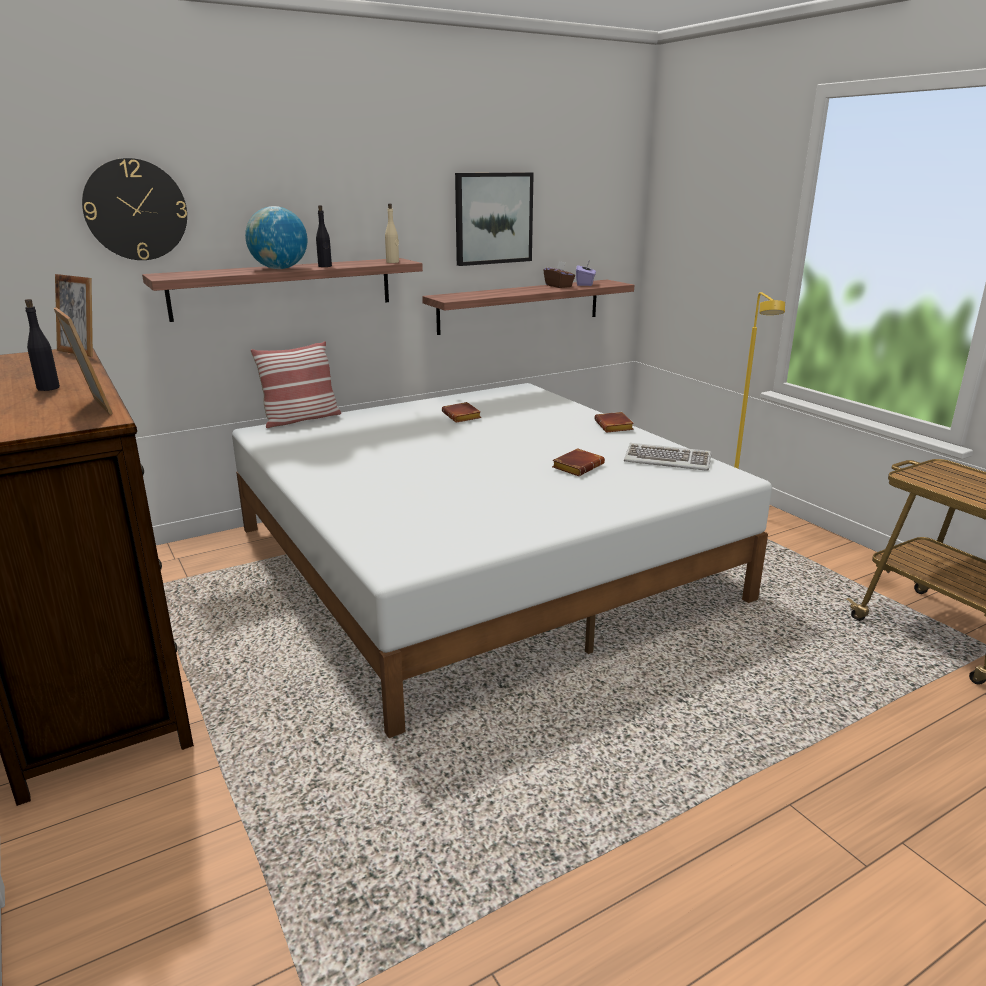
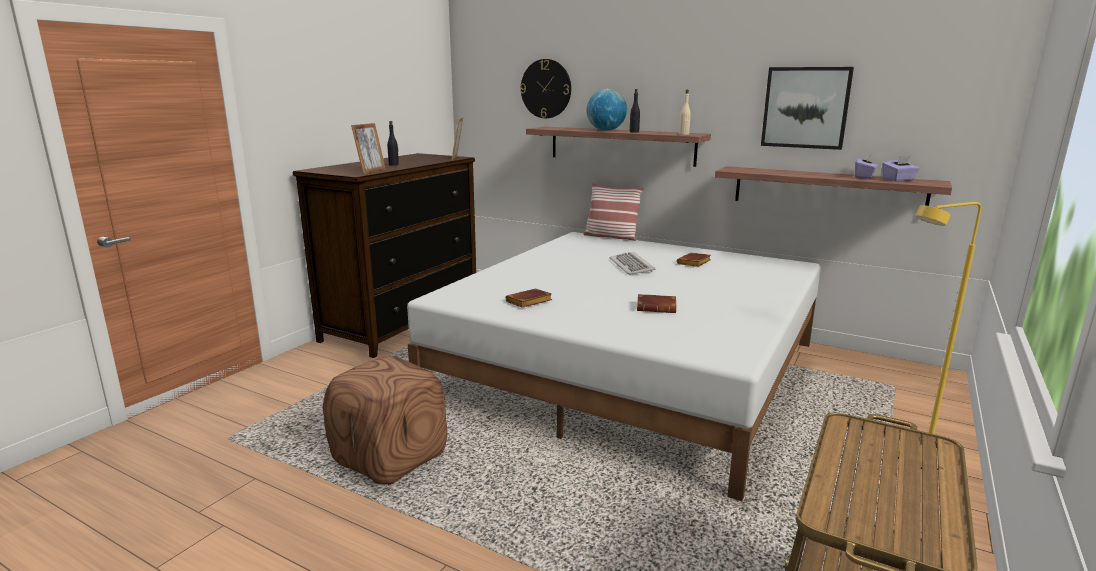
camera: 60 degrees right, 5 degrees down
(534, 798) = (389, 457): none -> brown ottoman
(559, 286) = (864, 177): brown tissue box -> purple tissue box
(615, 427) = (772, 304): brown book -> brown book (528, 302)
(667, 460) = (728, 331): keyboard -> keyboard (632, 266)

